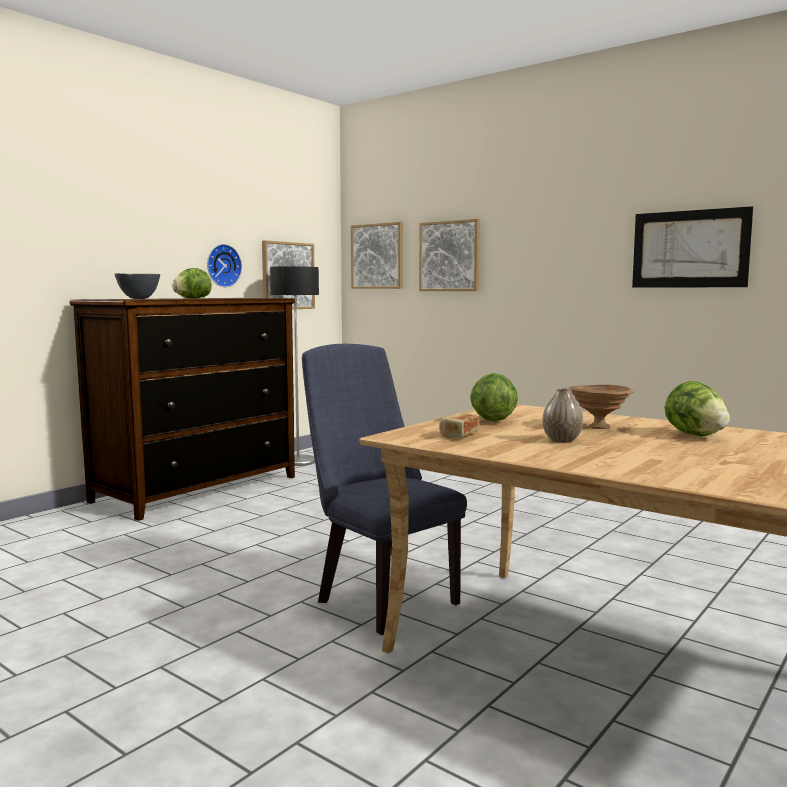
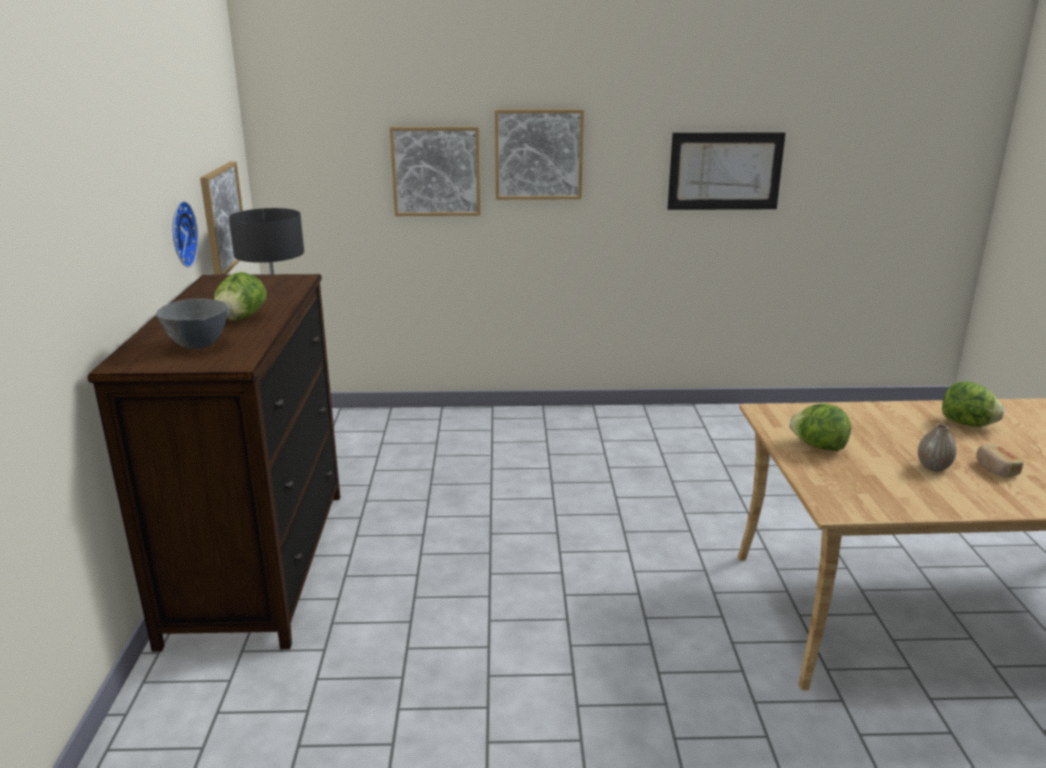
camera: 40 degrees left, 15 degrees up
(377, 256) = (317, 168): picture -> picture (538, 154)
(380, 598) = (706, 632): blue chair -> none
(458, 435) = (865, 487): bread -> bread (996, 469)
(597, 427) = (898, 432): brown bowl -> none

